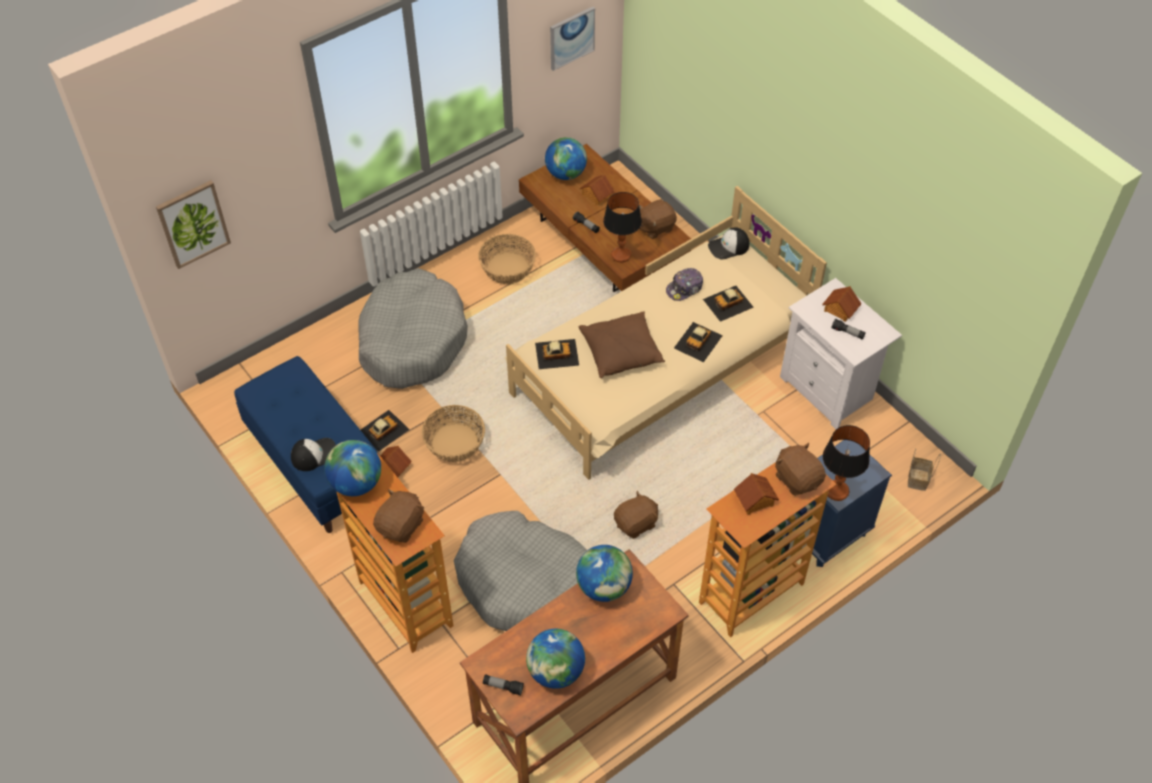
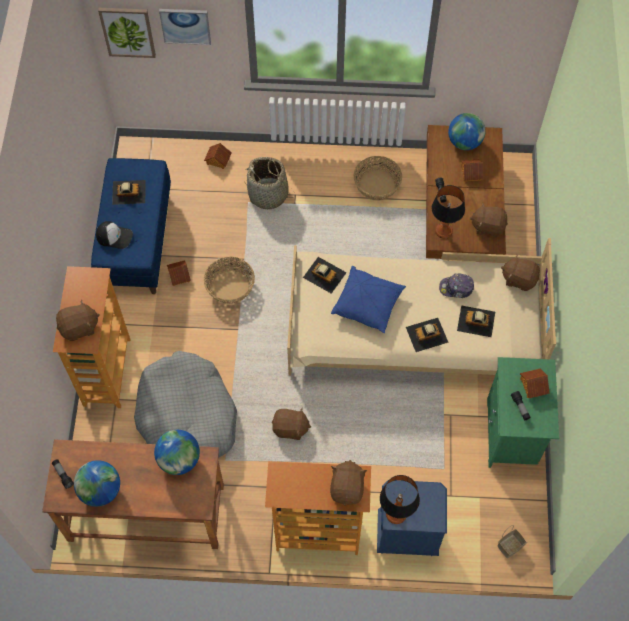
camera: 40 degrees right, 10 degrees up
(356, 483) = (80, 279): globe -> none
(383, 430) = (195, 246): toy car -> toy car (128, 192)
(412, 340) = (268, 195): grey dog bed -> basket
(571, 37) = (503, 45): picture -> picture (185, 25)
(621, 352) = (368, 304): brown pillow -> blue pillow
(728, 247) = (519, 279): cap -> brown plush toy
(755, 500) = (304, 480): toy house -> toy house (218, 160)
(829, 390) = (512, 434): white nightstand -> green nightstand

